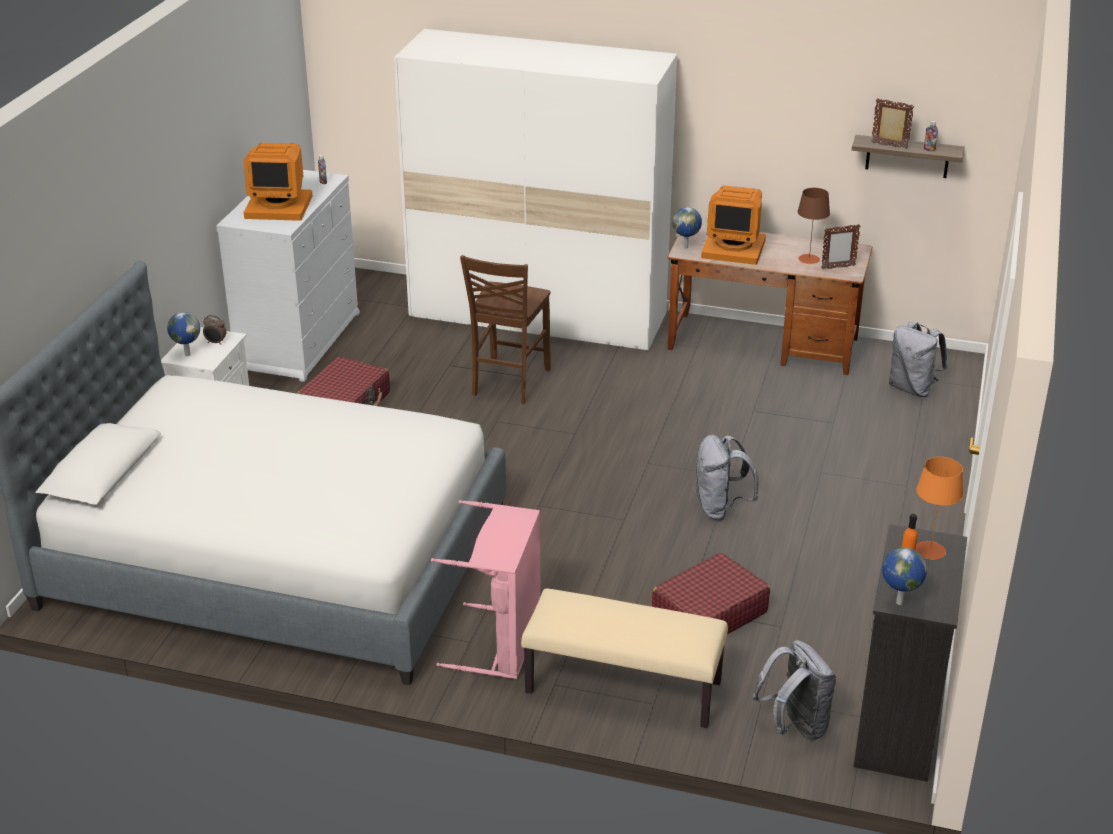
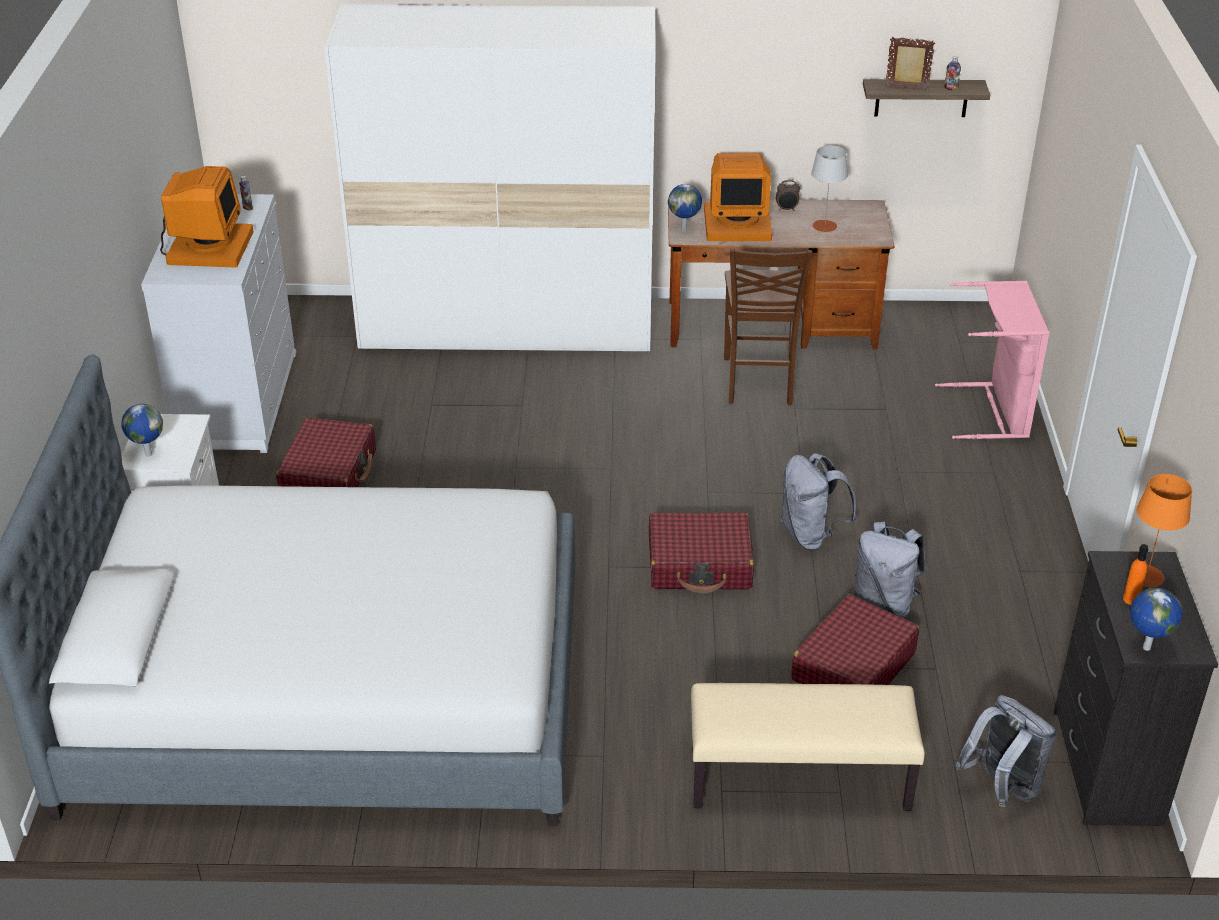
camera: 15 degrees left, 5 degrees up
(216, 342) = (177, 432): alarm clock -> alarm clock (786, 209)
(279, 206) = (208, 247): monitor -> monitor turned 75 degrees counterclockwise
(502, 643) = (641, 750): pink laundry basket -> pink laundry basket (993, 411)
(508, 383) = (509, 416): brown chair -> brown chair (758, 382)
(615, 516) = (700, 565): none -> red suitcase
(809, 259) = (824, 226): brown table lamp -> grey table lamp
(837, 267) = (860, 232): picture frame -> none
(912, 388) = (950, 354): grey backpack -> grey backpack (884, 603)

